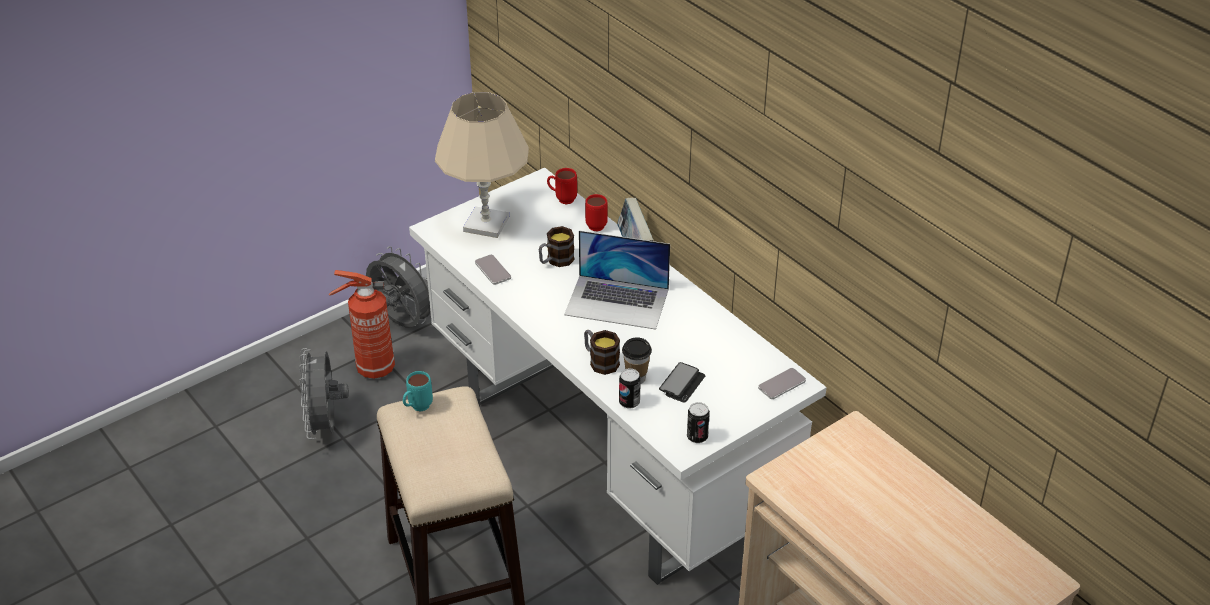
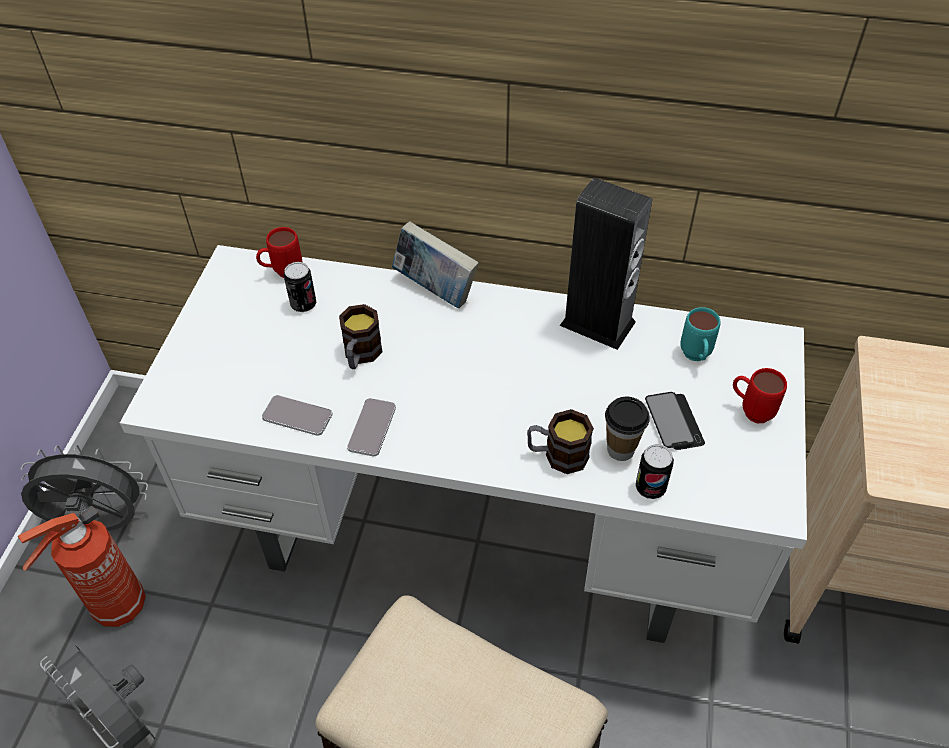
camera: 40 degrees left, 10 degrees up
(417, 408) = (376, 681): turquoise mug -> turquoise mug (696, 358)
(486, 223) = (222, 357): beige table lamp -> none
(595, 224) = (355, 282): red mug -> red mug (750, 411)
(617, 302) = (488, 364): laptop -> none
(697, 437) = (768, 479): can -> can (303, 304)
(704, 316) = (597, 323): none -> speaker
(782, 384) = (764, 353): phone -> phone (372, 428)

